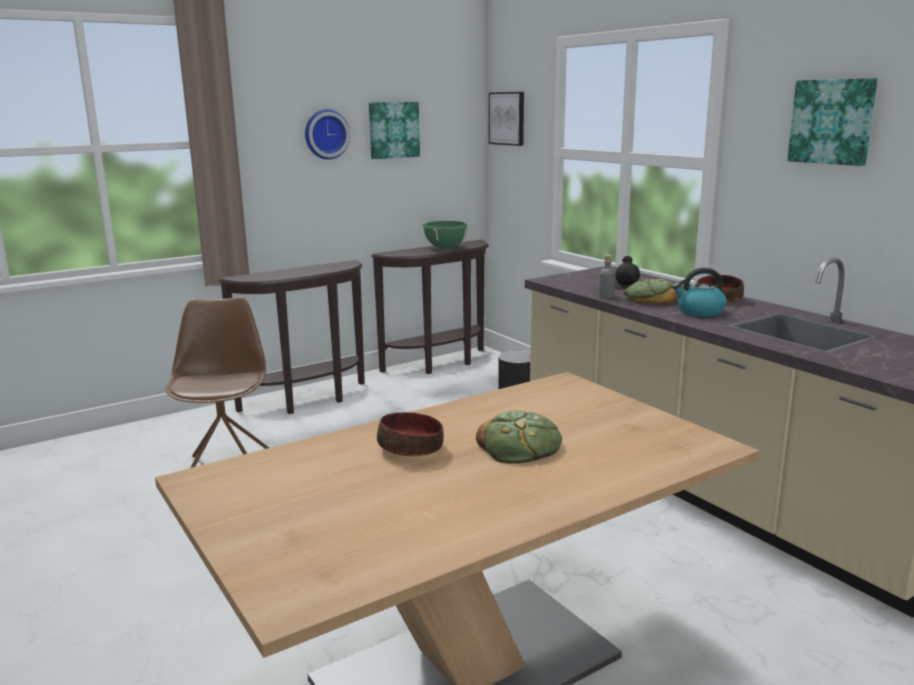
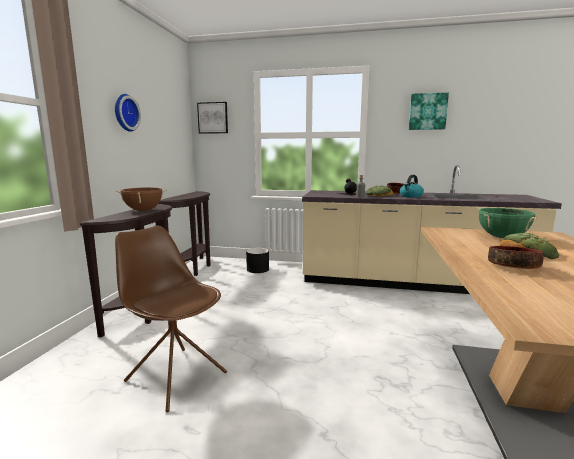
camera: 45 degrees left, 5 degrees down
(307, 270) = (143, 210): none -> brown cooking pot
(393, 130) = (157, 117): picture -> none
(445, 248) = (193, 195): green cooking pot -> green cooking pot (502, 237)

